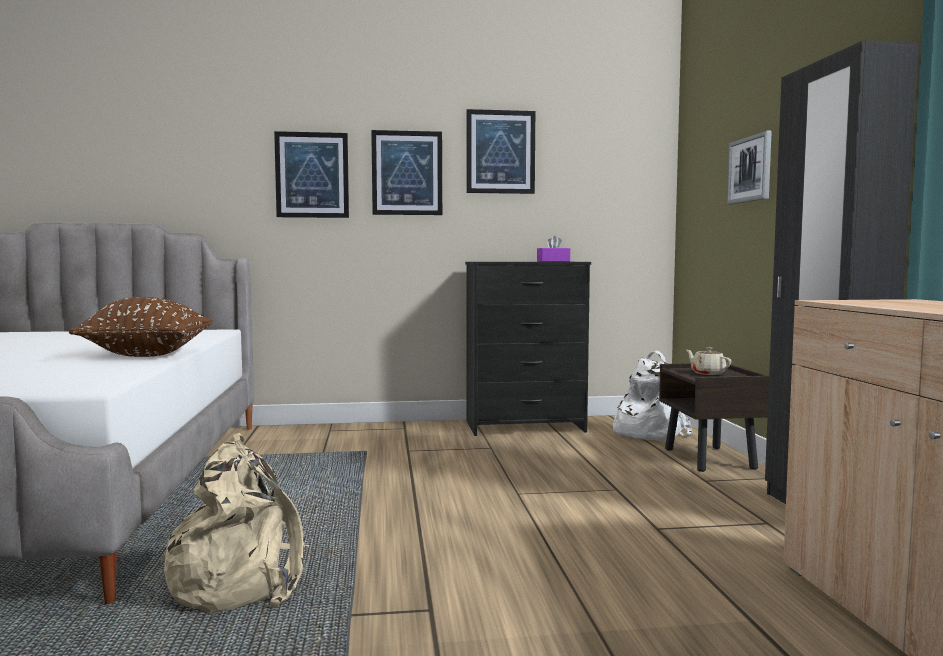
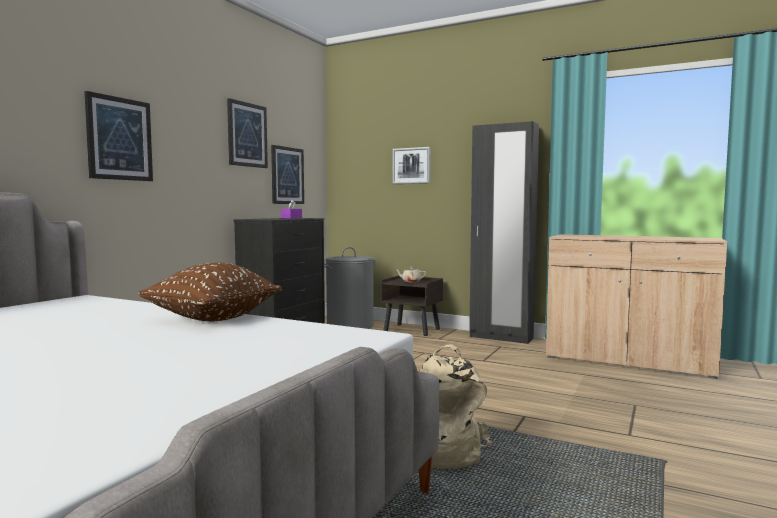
camera: 55 degrees left, 0 degrees up
(407, 173) = (191, 145): picture -> picture (287, 175)
(646, 432) = (350, 326): white backpack -> grey laundry basket

